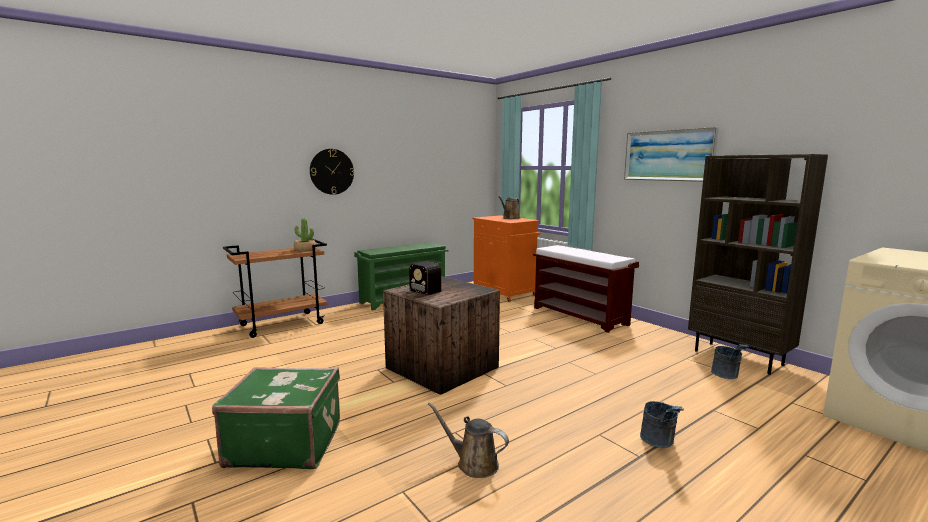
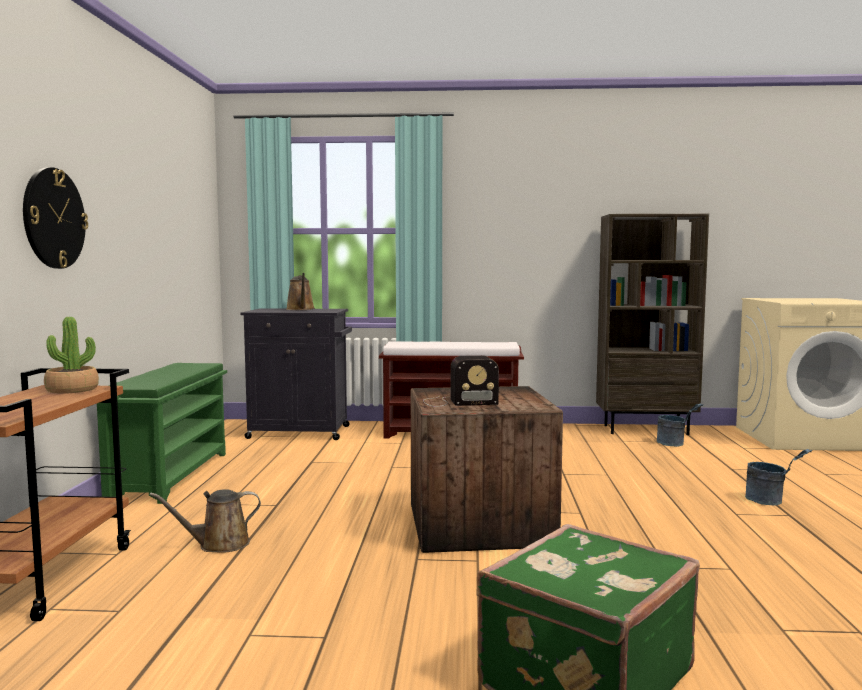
camera: 50 degrees left, 5 degrees down
(473, 463) = (748, 578): brown watering can -> brown watering can (219, 545)
(504, 293) = (301, 432): orange cabinet -> black cabinet
(668, 155) = (532, 215): picture -> none

